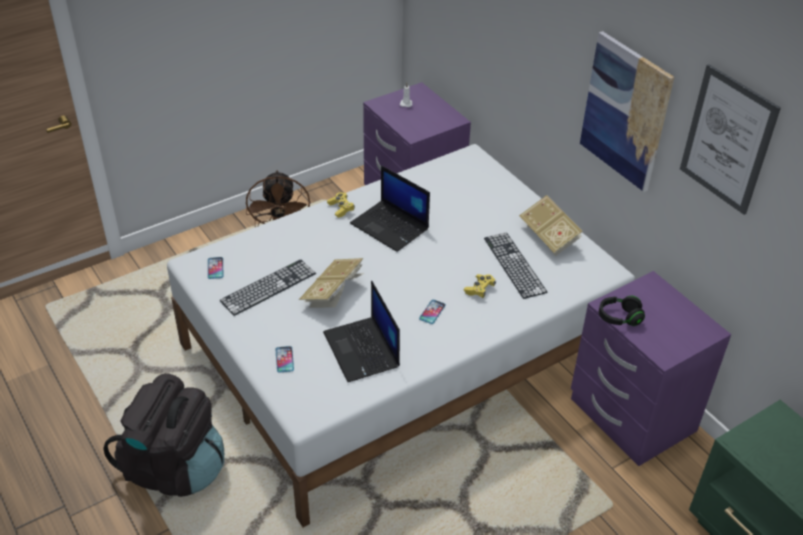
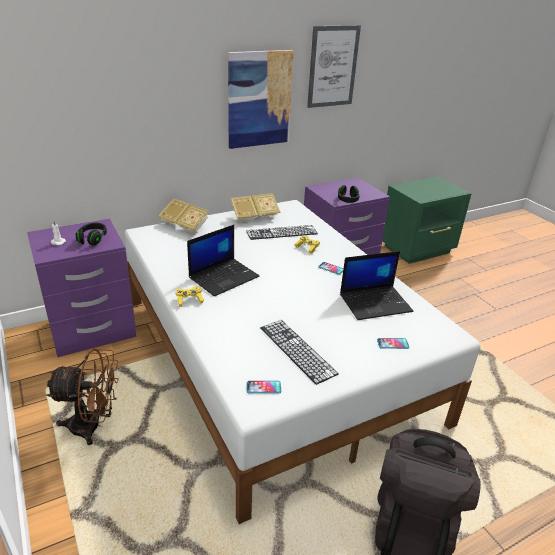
camera: 85 degrees left, 10 degrees down
(334, 294) = (309, 312): book -> book (184, 226)
(419, 121) = (92, 239): none -> black headphones

